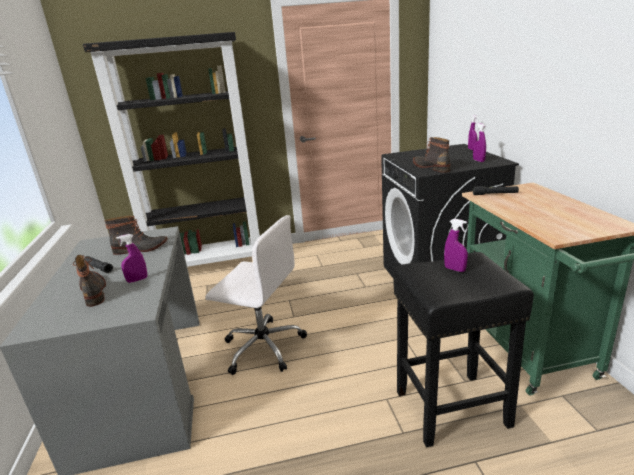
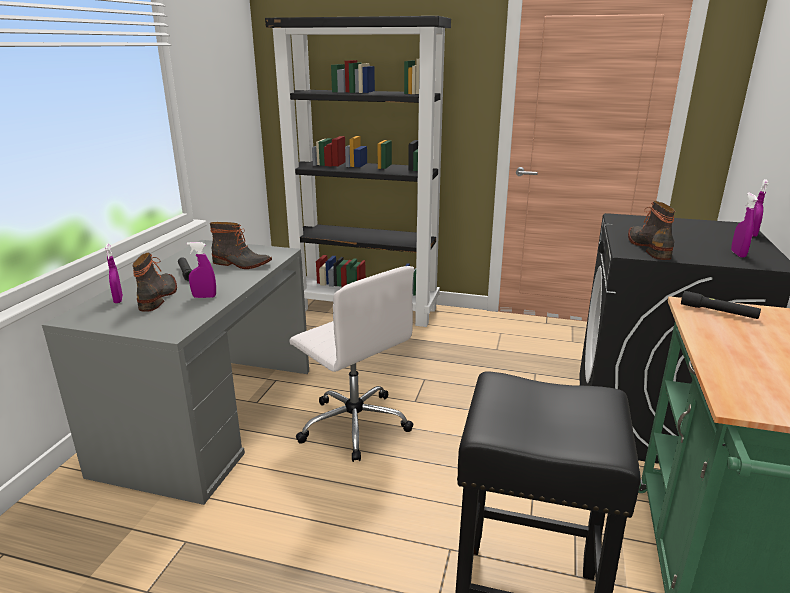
camera: 25 degrees right, 0 degrees up
(454, 269) = (556, 402): purple spray bottle -> purple spray bottle (118, 300)

